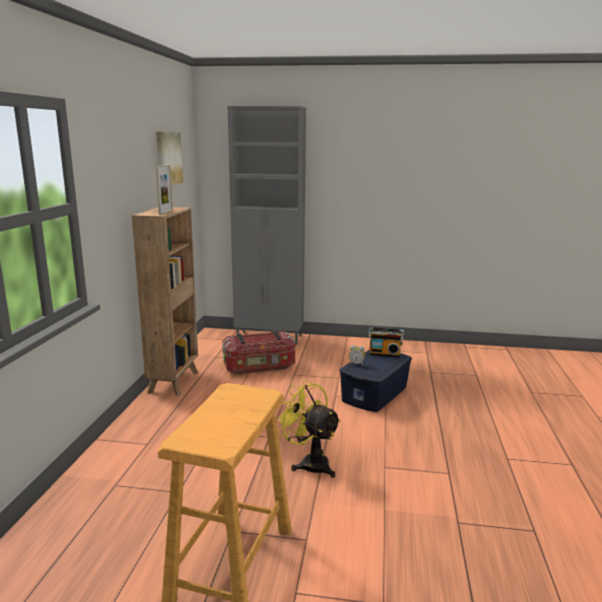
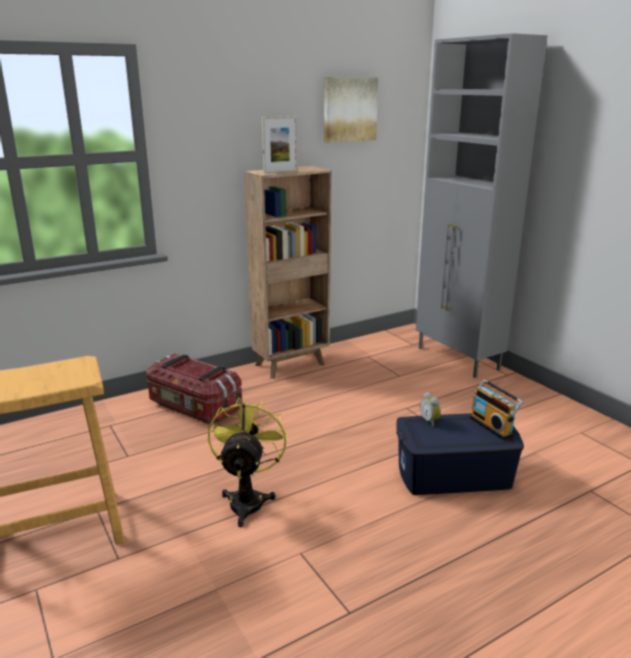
camera: 50 degrees right, 5 degrees up
(259, 367) = (387, 384): storage box -> storage box (194, 407)

